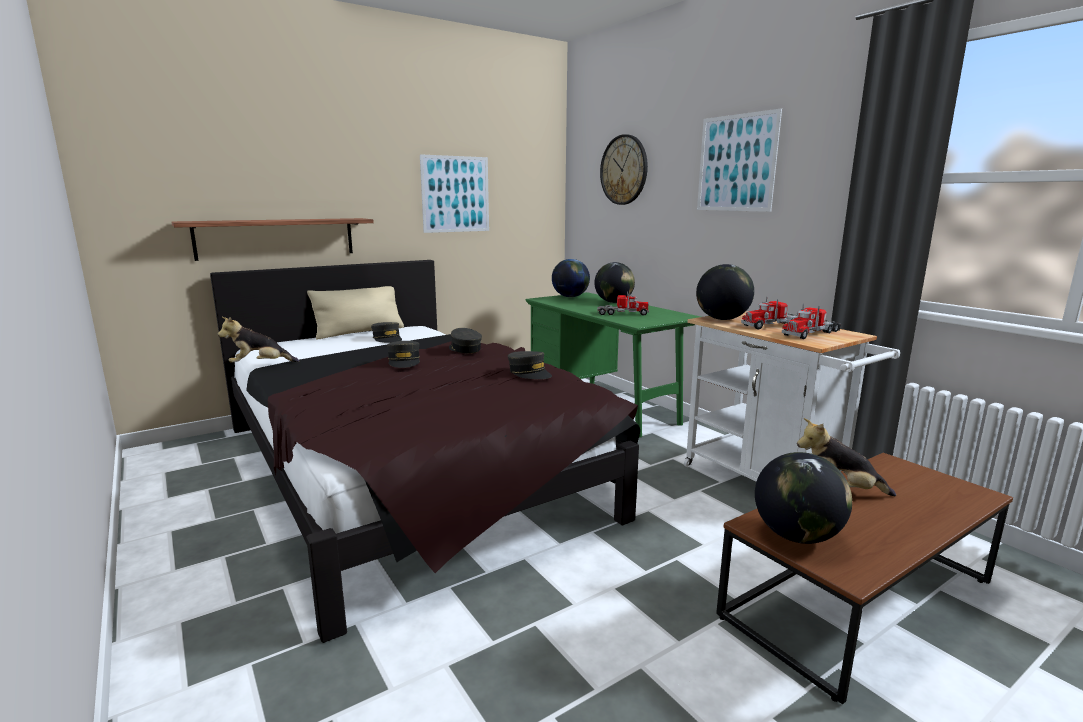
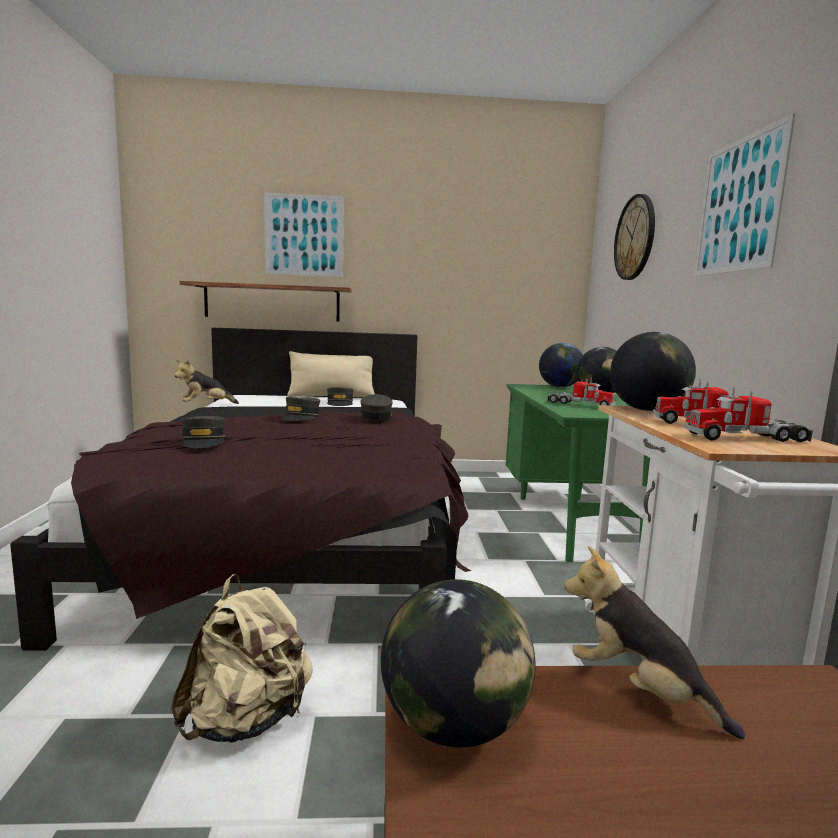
camera: 30 degrees right, 5 degrees down
(260, 365) = (205, 405): plush toy -> plush toy turned 45 degrees counterclockwise
(455, 194) = (452, 270): picture -> picture (304, 235)
(529, 373) = (386, 443): grey cap -> grey cap (203, 441)
(578, 609) = (247, 721): none -> beige backpack

